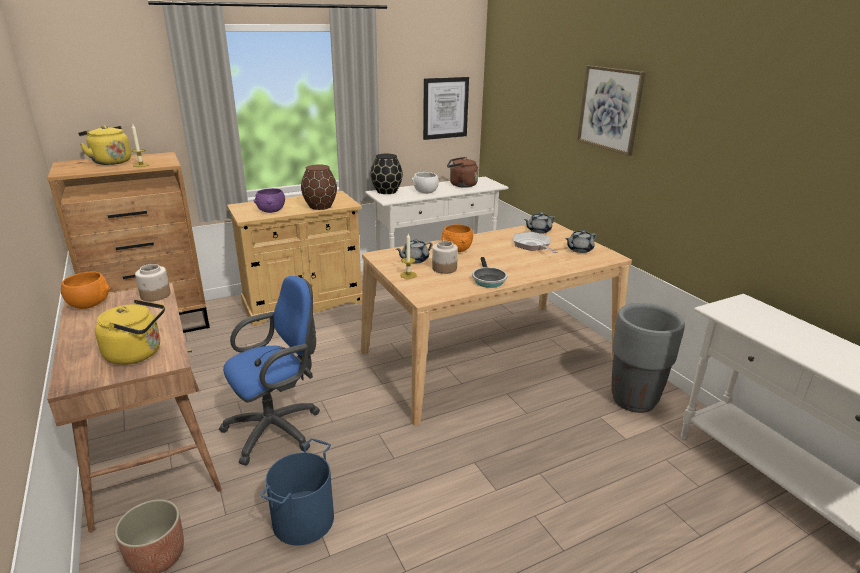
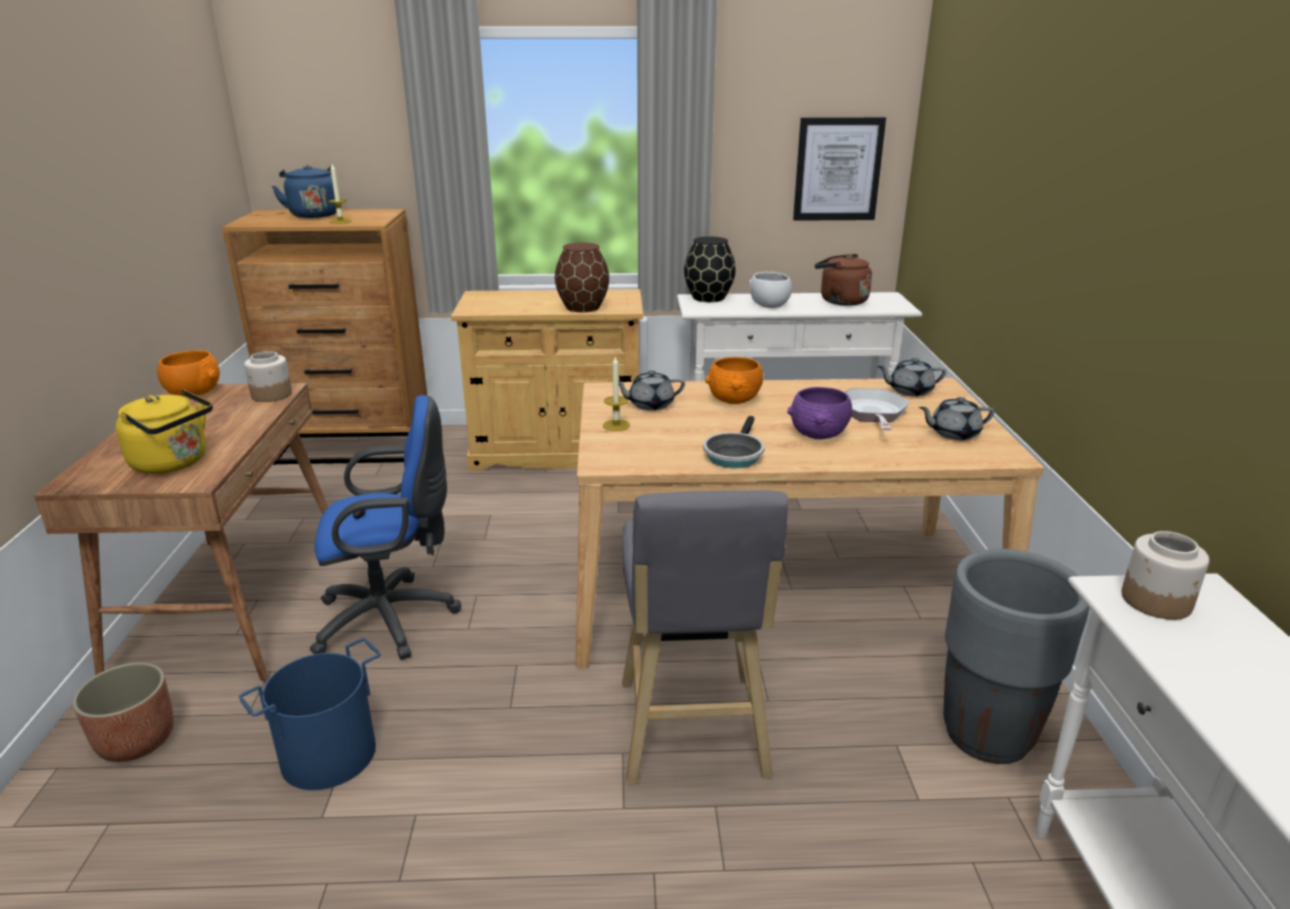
camera: 25 degrees right, 0 degrees up
(110, 162) = (313, 215): yellow kettle -> blue kettle
(271, 210) = (511, 305): purple bowl -> purple bowl (819, 434)
(444, 268) = (682, 425): jar -> jar (1157, 601)
(502, 442) = (692, 735): none -> grey stool
(610, 109) = (1063, 174): picture -> none

